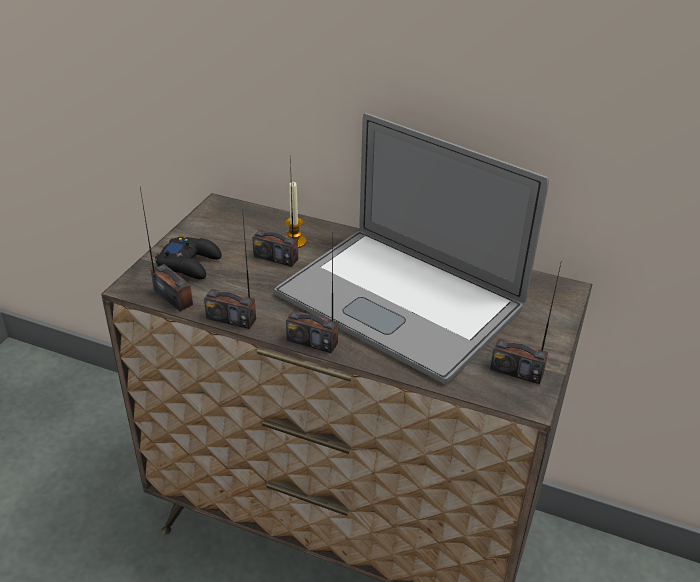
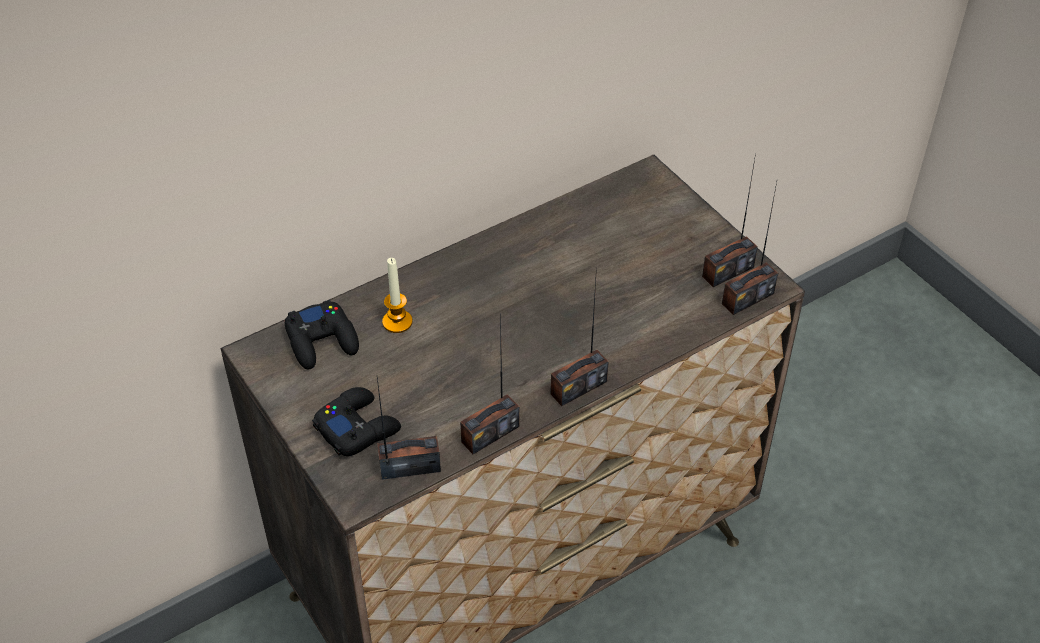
camera: 55 degrees left, 10 degrees up
(250, 222) = (322, 341): none -> black game controller
(276, 257) = (412, 350): radio -> radio (747, 298)
(399, 300) = (569, 293): laptop -> none

